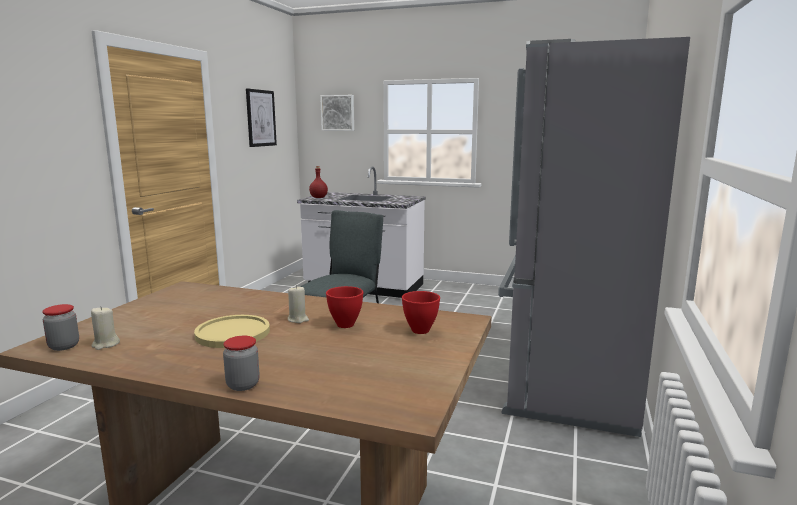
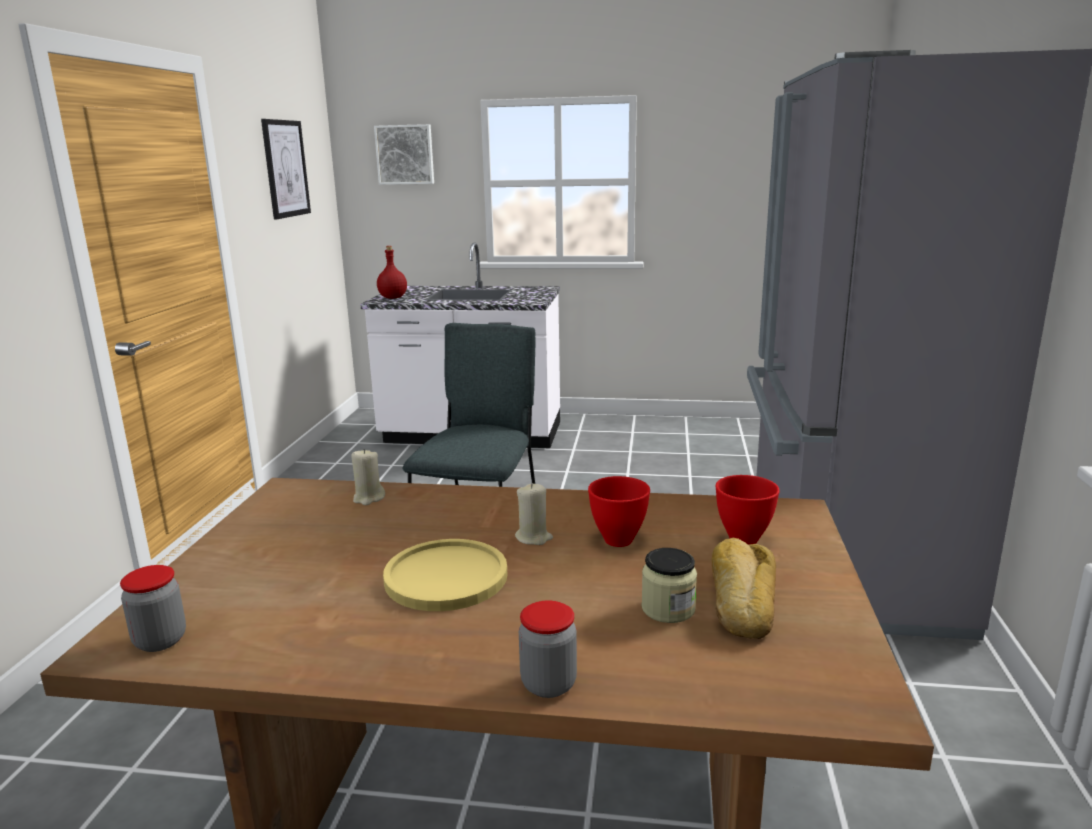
camera: 10 degrees left, 5 degrees up
(105, 344) = (237, 627): beige candle -> beige candle (368, 498)
(342, 358) = (668, 609): none -> jar
(389, 358) = (741, 599): none -> bread

